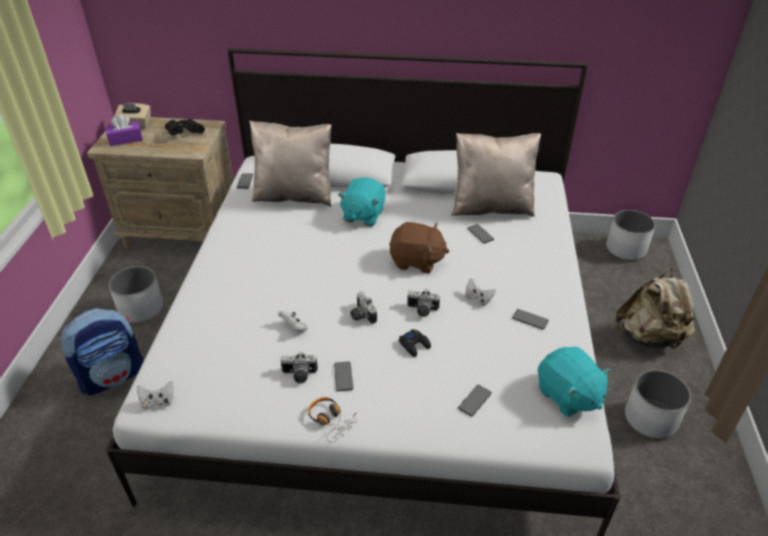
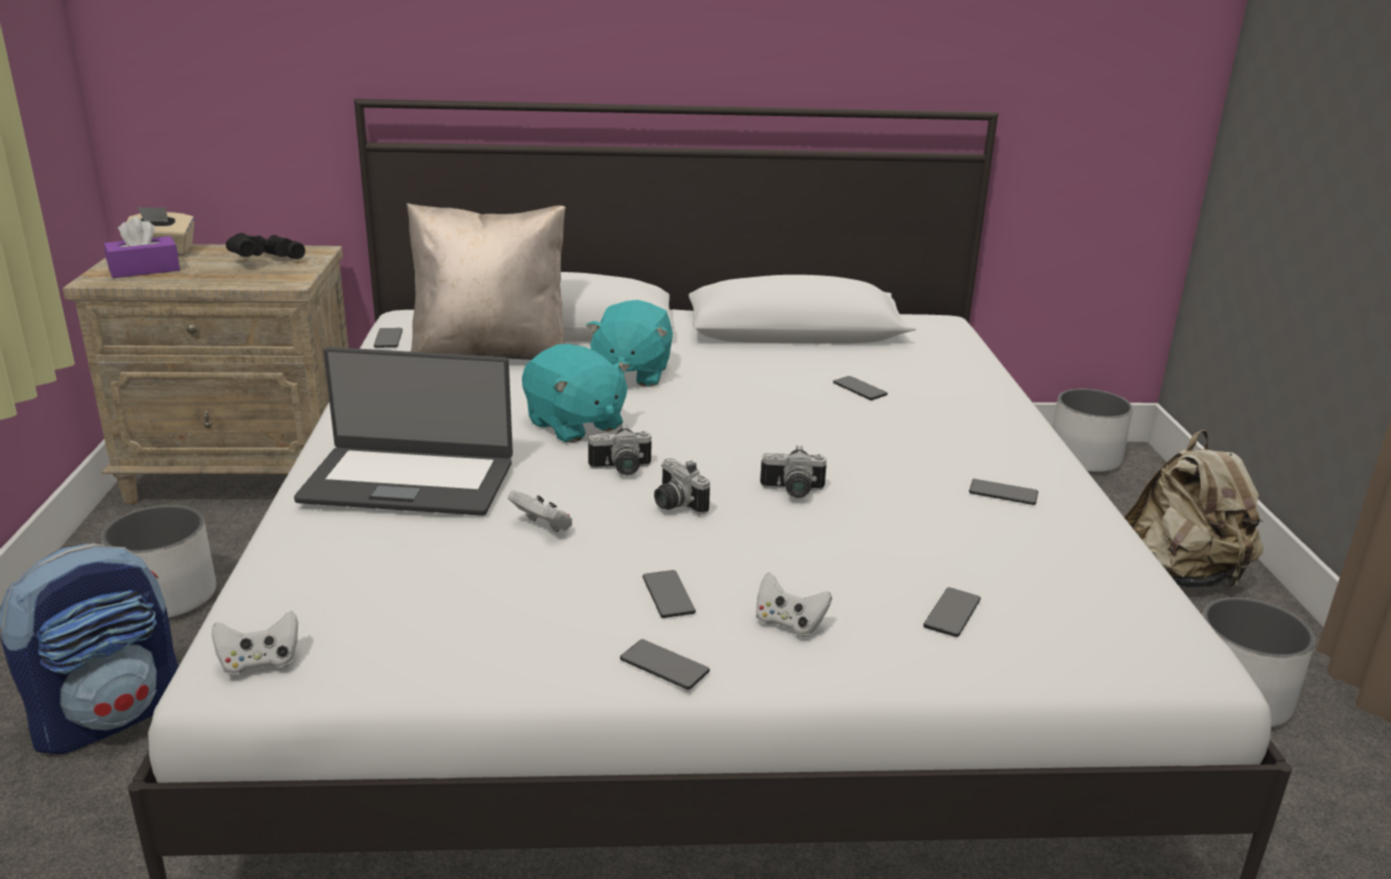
camera: 10 degrees left, 15 degrees down
(238, 291) = (409, 480): none -> laptop
(299, 375) = (573, 599): camera -> camera (621, 470)
(331, 420) = (664, 666): headphones -> phone
(414, 345) = (797, 541): black game controller -> none
(416, 261) = (755, 427): brown plush toy -> none
(478, 299) = (893, 471): white game controller -> white game controller (789, 624)
(491, 207) = (864, 356): beige pillow -> none
(568, 395) = (1127, 594): turquoise plush toy -> turquoise plush toy (574, 425)

